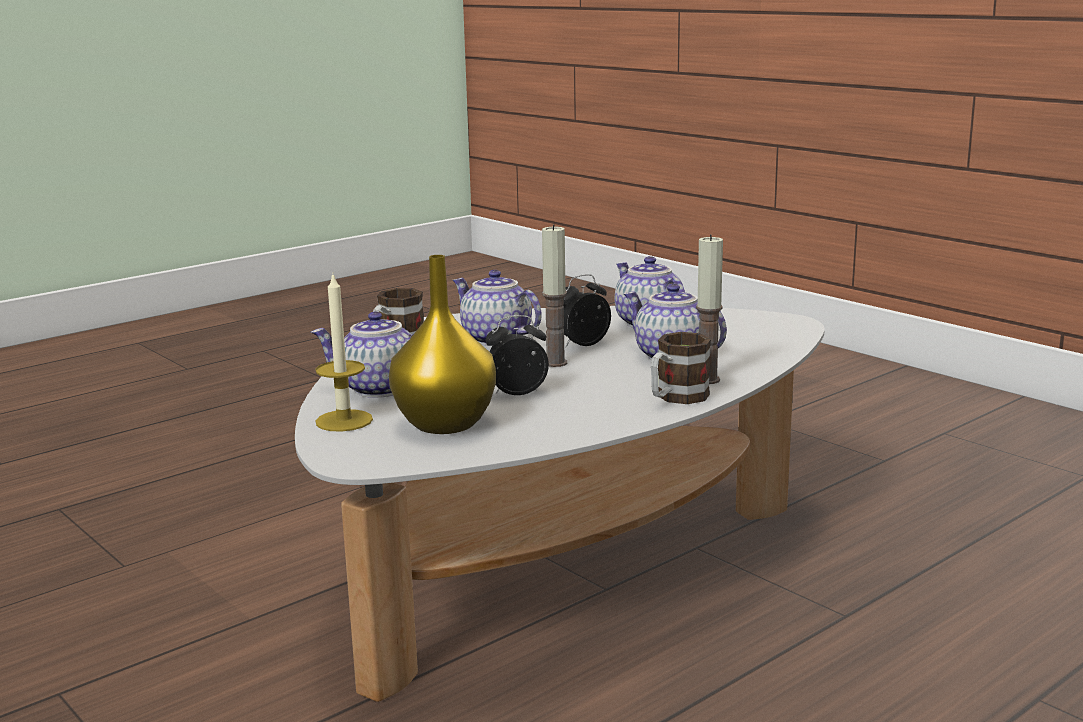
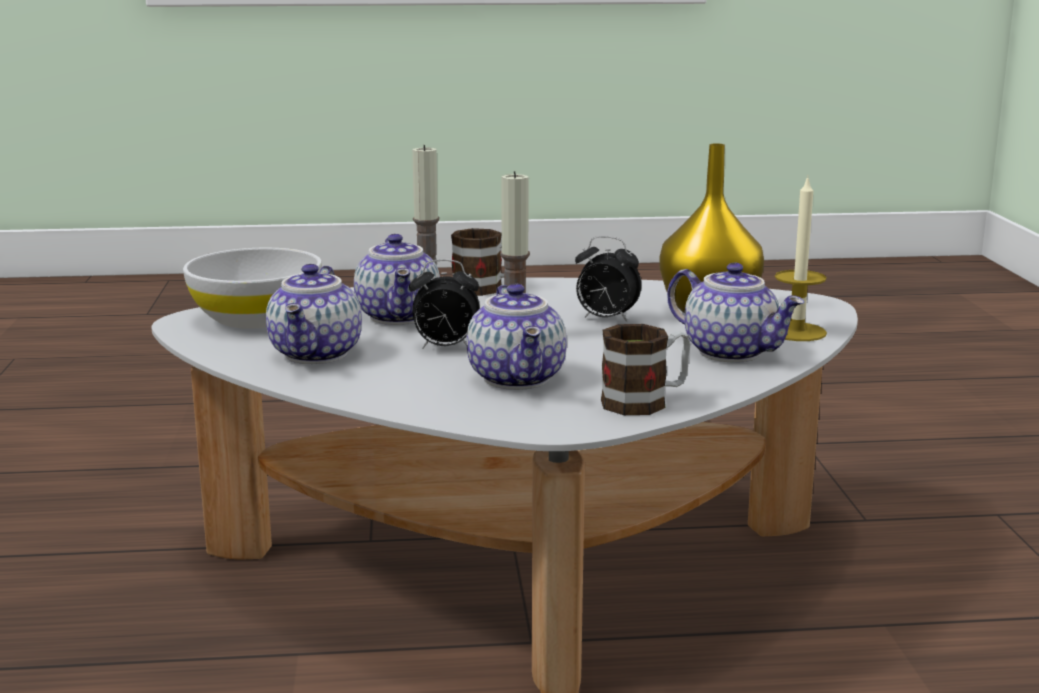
camera: 145 degrees left, 0 degrees up
(756, 332) = (257, 318): none -> white bowl

